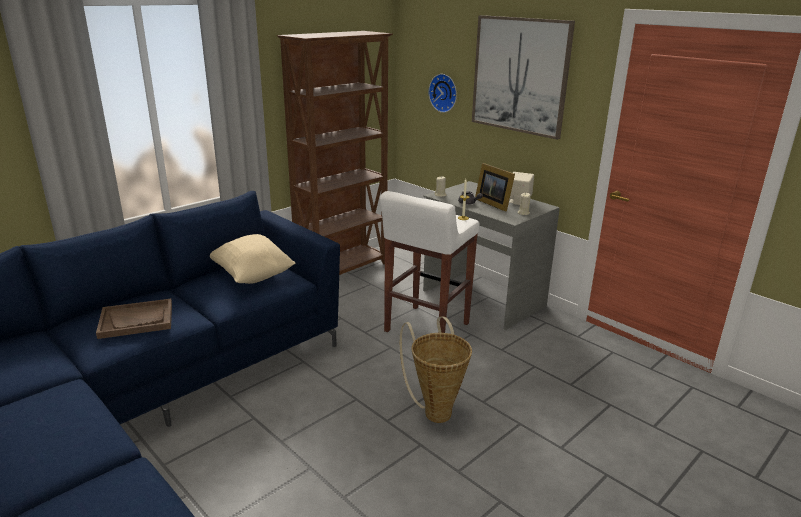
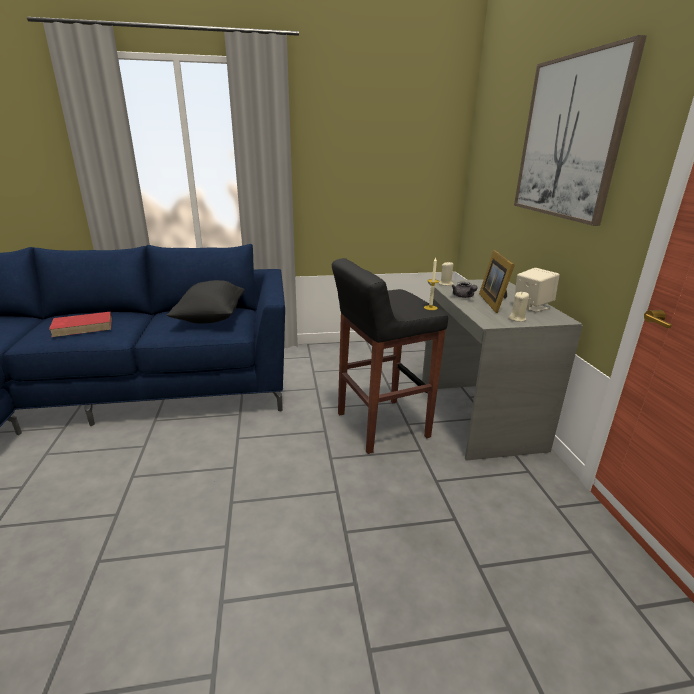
camera: 35 degrees right, 0 degrees up
(136, 320) = (83, 326): brown tray -> red book
(252, 275) = (210, 318): beige pillow -> black pillow
(343, 271) = (369, 349): brown bookcase -> none
(426, 328) = (380, 425): white stool -> black stool
(435, 410) = (286, 515): basket -> none
(444, 93) = (499, 173): wall clock -> none

